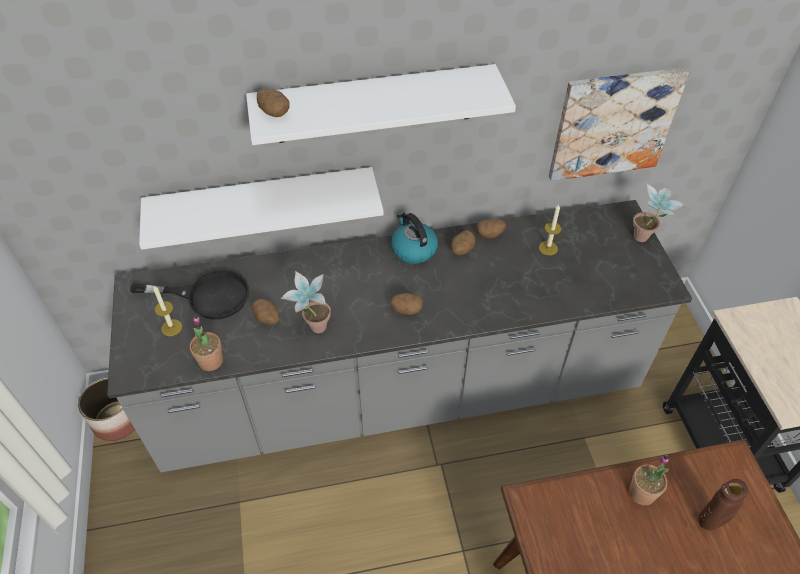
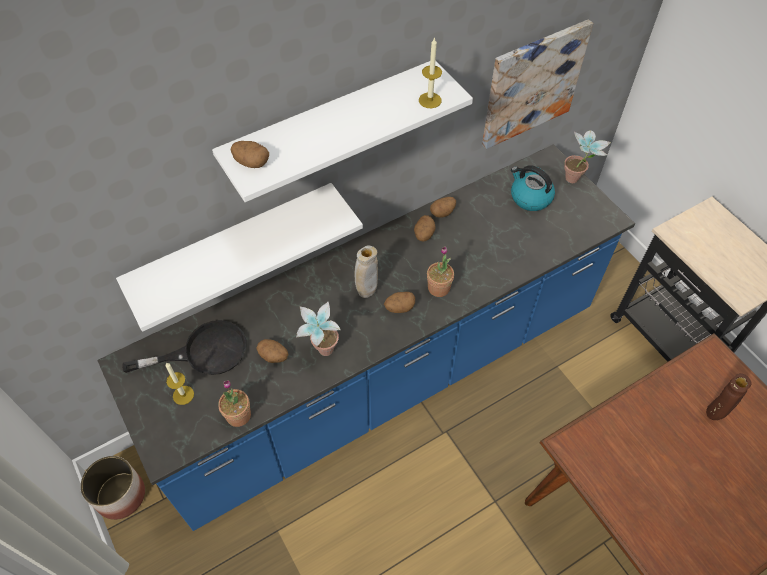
camera: 20 degrees left, 5 degrees up
(381, 286) = (366, 292): none -> beige vase
(400, 393) = (383, 378): grey counter -> blue counter
(413, 249) = (379, 247): kettle -> kettle (530, 197)
(548, 248) = (498, 211): candle -> candle (430, 100)
(642, 493) = (654, 406): potted plant -> potted plant (438, 288)

